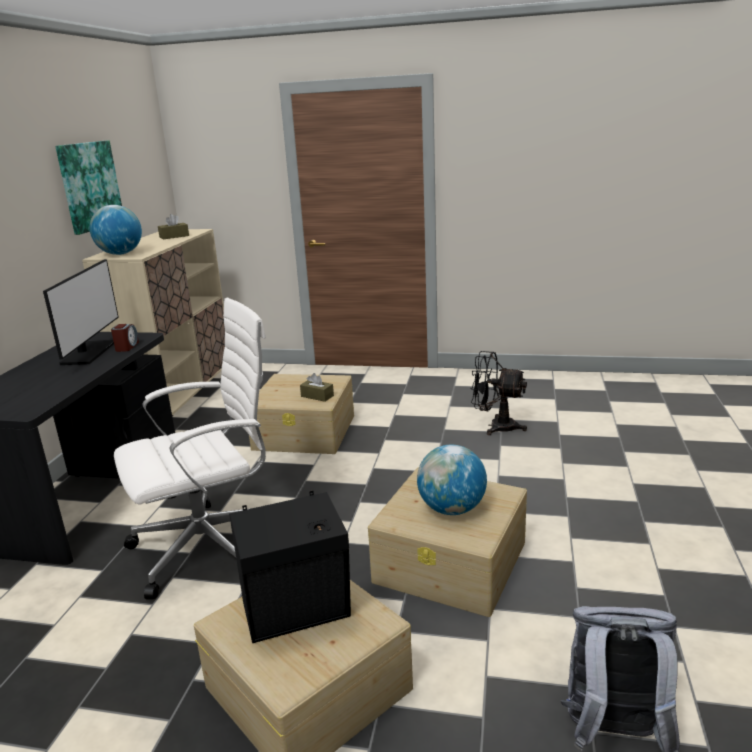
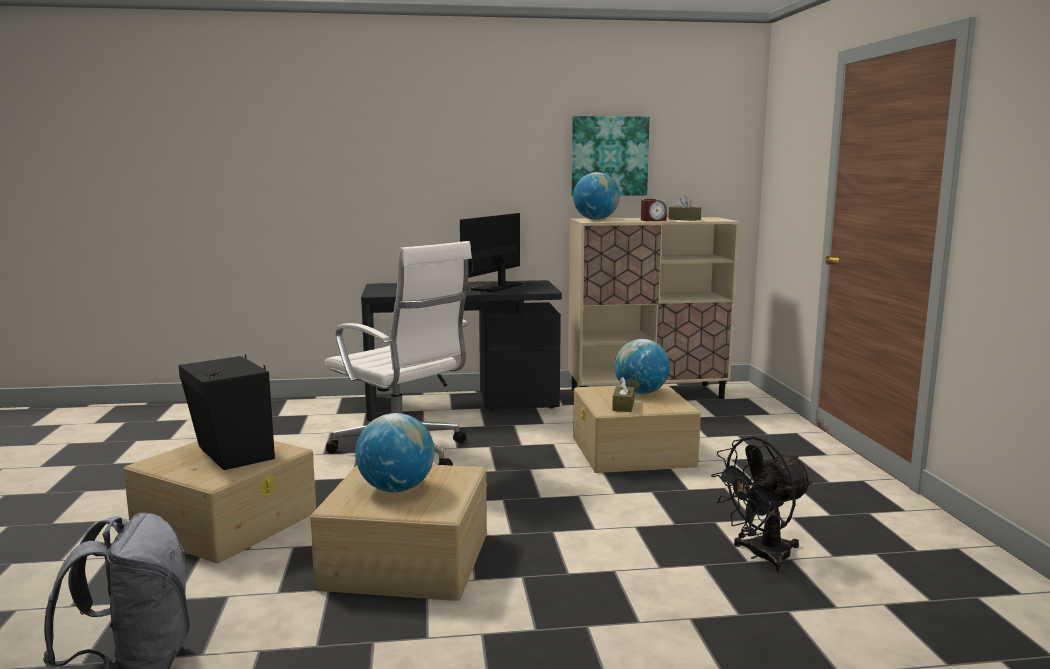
camera: 70 degrees right, 10 degrees down
(89, 353) = (496, 287): monitor -> monitor turned 135 degrees clockwise
(127, 347) = (517, 291): alarm clock -> alarm clock (653, 220)
(290, 385) = (641, 393): none -> globe
(495, 426) = (761, 556): black fan -> black fan turned 120 degrees counterclockwise

